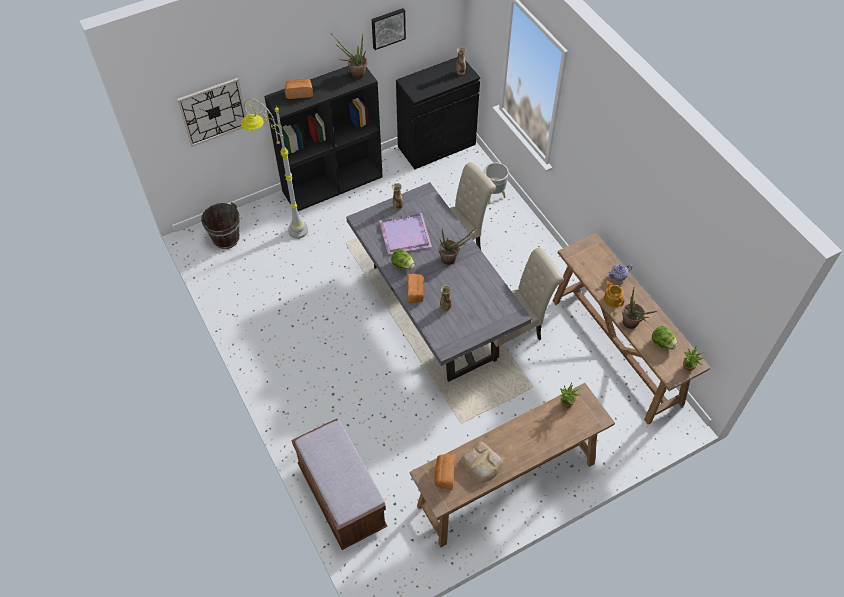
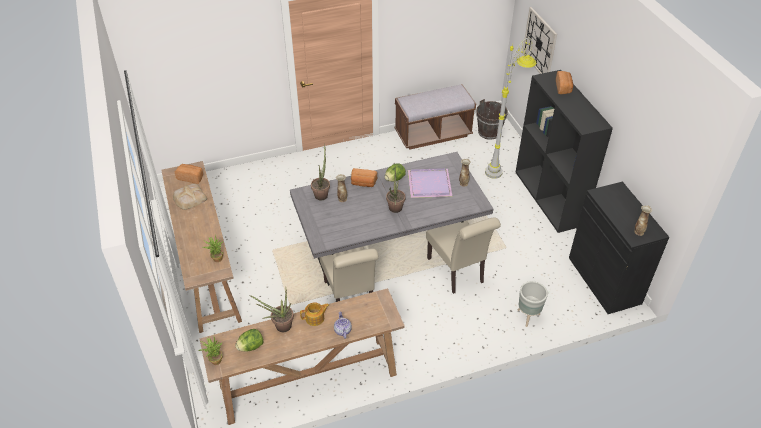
camera: 100 degrees right, 10 degrees down
(341, 497) = (238, 177): brown bench -> brown bench (433, 134)
(355, 74) = (591, 121): potted plant -> potted plant (322, 193)
(388, 28) = (638, 124): picture -> none

